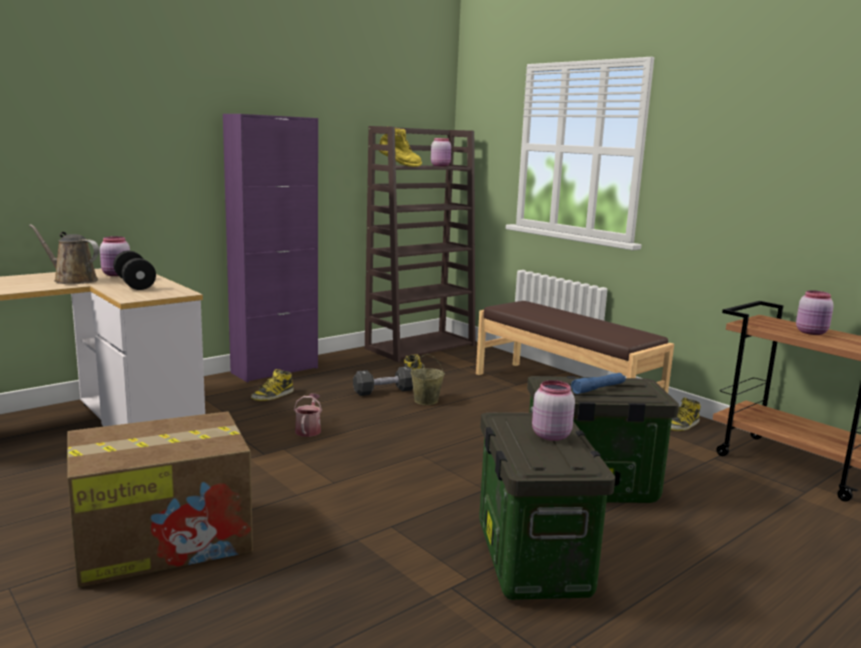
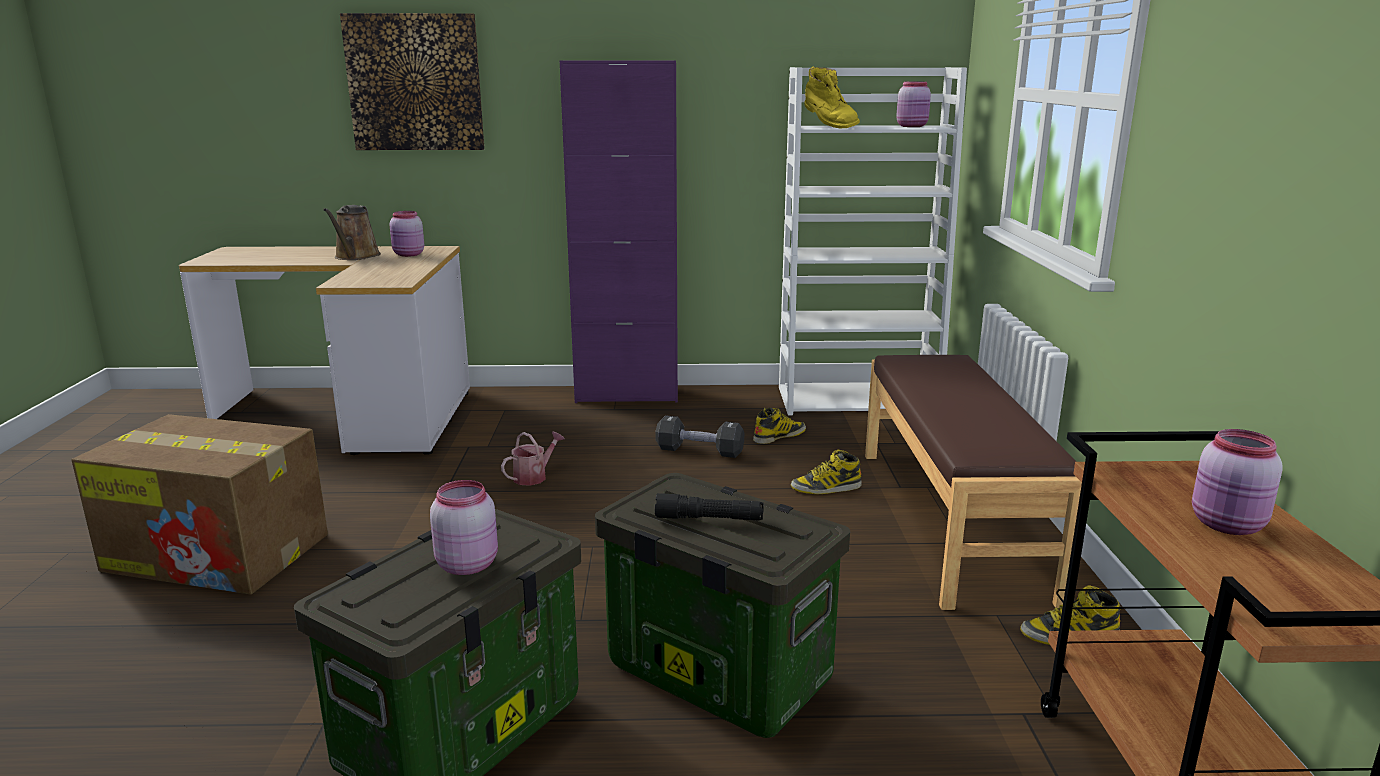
camera: 40 degrees right, 5 degrees up
(72, 280) = (355, 257): brown watering can -> brown watering can turned 150 degrees counterclockwise
(96, 126) = (415, 83): none -> picture
(135, 284) = (390, 267): black dumbbell -> none
(273, 396) = (571, 425): boot -> boot (826, 488)
(421, 346) = (859, 400): brown bookcase -> white bookcase
(425, 401) = (726, 477): beige bucket -> none
(598, 388) = (709, 519): blue flashlight -> black flashlight

